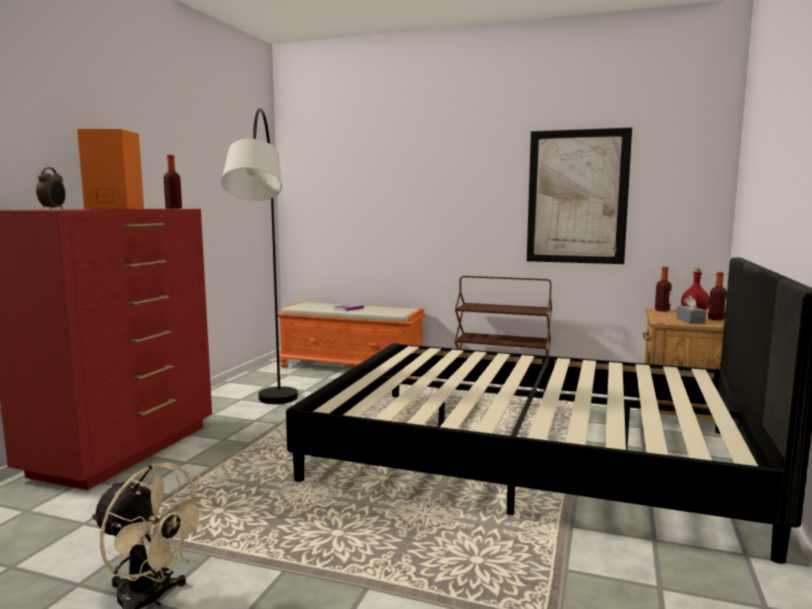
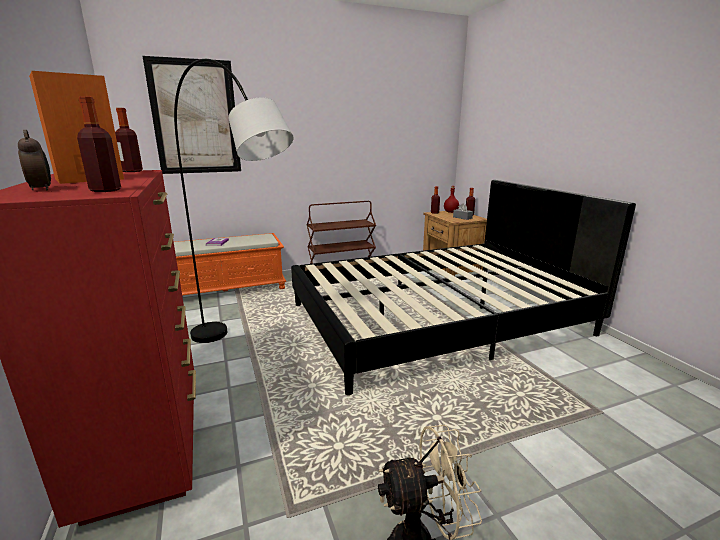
camera: 40 degrees left, 10 degrees up
(68, 209) = (105, 190): none -> bottle
(577, 197) = (377, 142): picture -> picture (195, 118)

